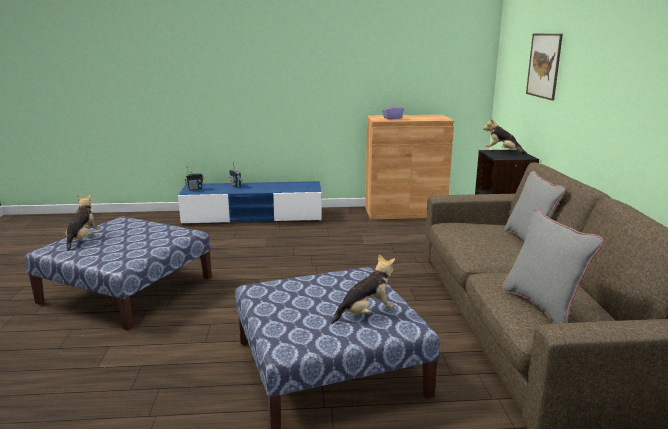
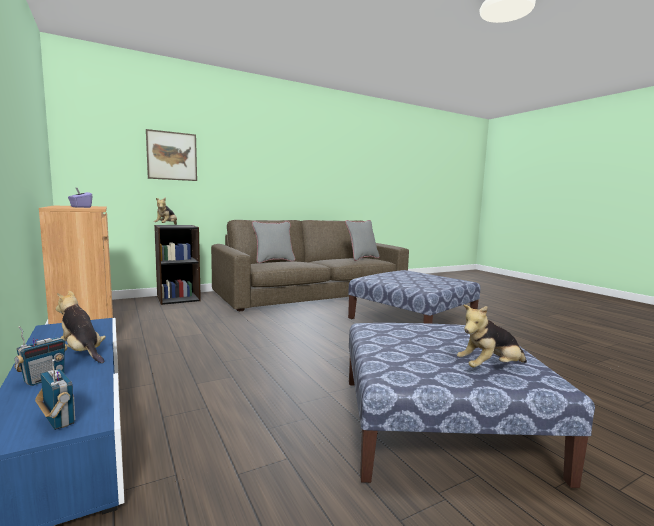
camera: 115 degrees left, 10 degrees down
(365, 313) = (411, 274): plush toy -> plush toy (82, 352)

